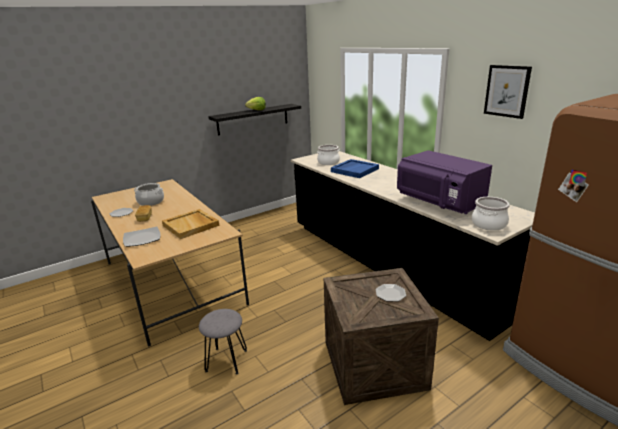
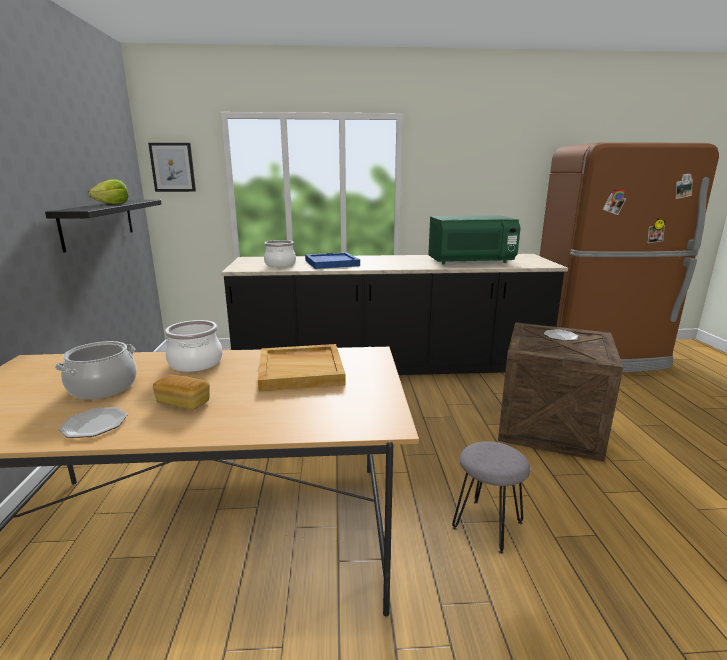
camera: 60 degrees left, 5 degrees down
(142, 238) = (289, 416): plate -> none
(439, 202) = (470, 262): purple microwave -> green microwave
(489, 224) = (534, 263): cooking pot -> cooking pot (196, 363)
(507, 91) = (471, 153): picture -> picture (173, 167)

